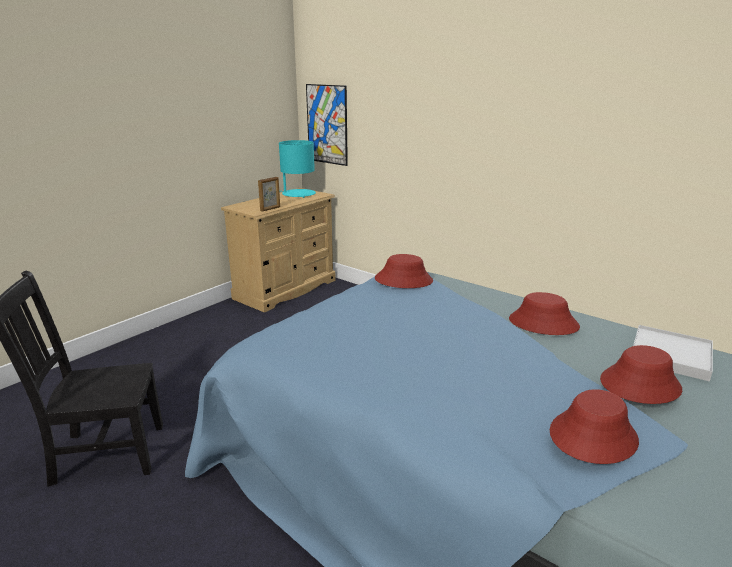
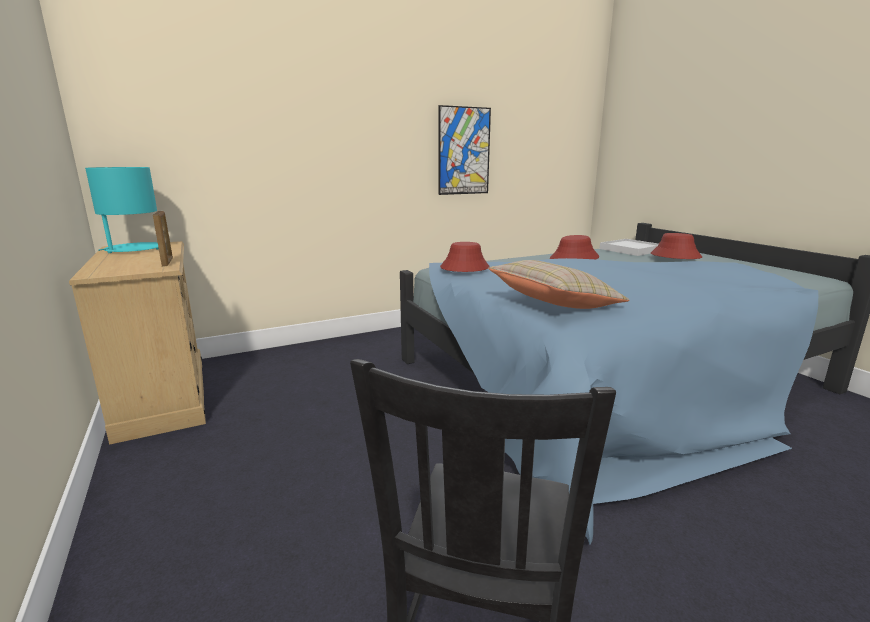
camera: 65 degrees left, 5 degrees down
(310, 329) = (554, 305): none -> beige pillow
(327, 124) = (146, 142): picture -> picture (464, 151)
(592, 436) = (739, 271): red hat -> none

